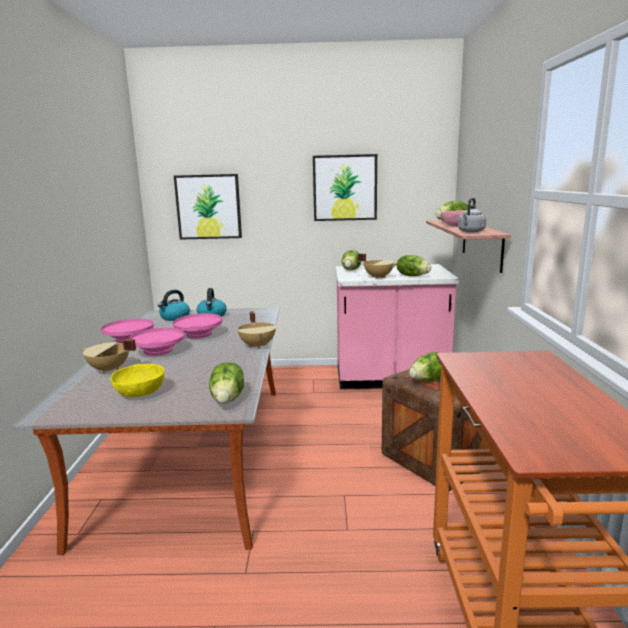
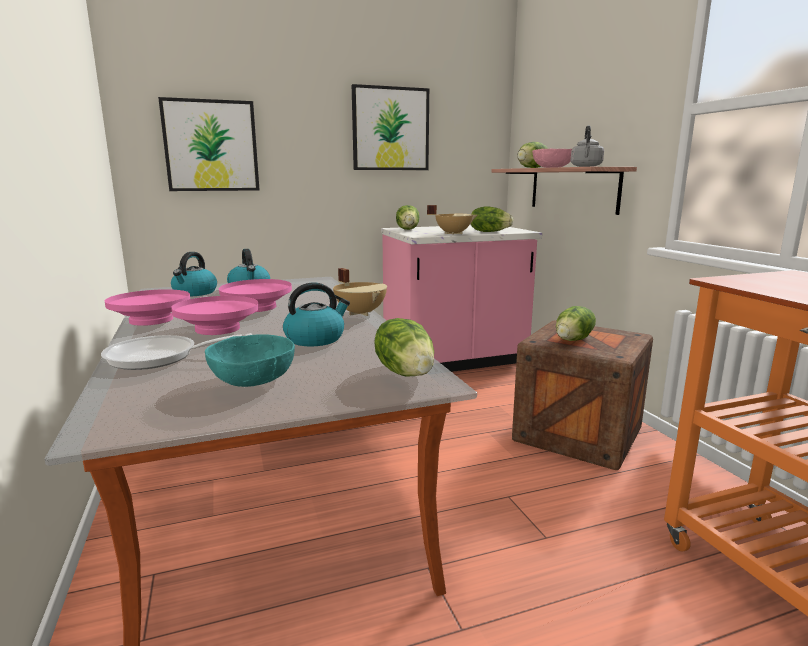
camera: 20 degrees left, 0 degrees up
(109, 370) = (160, 357): beige cooking pot -> frying pan
(140, 392) = (253, 380): yellow bowl -> turquoise bowl
(205, 365) = (315, 339): none -> kettle

